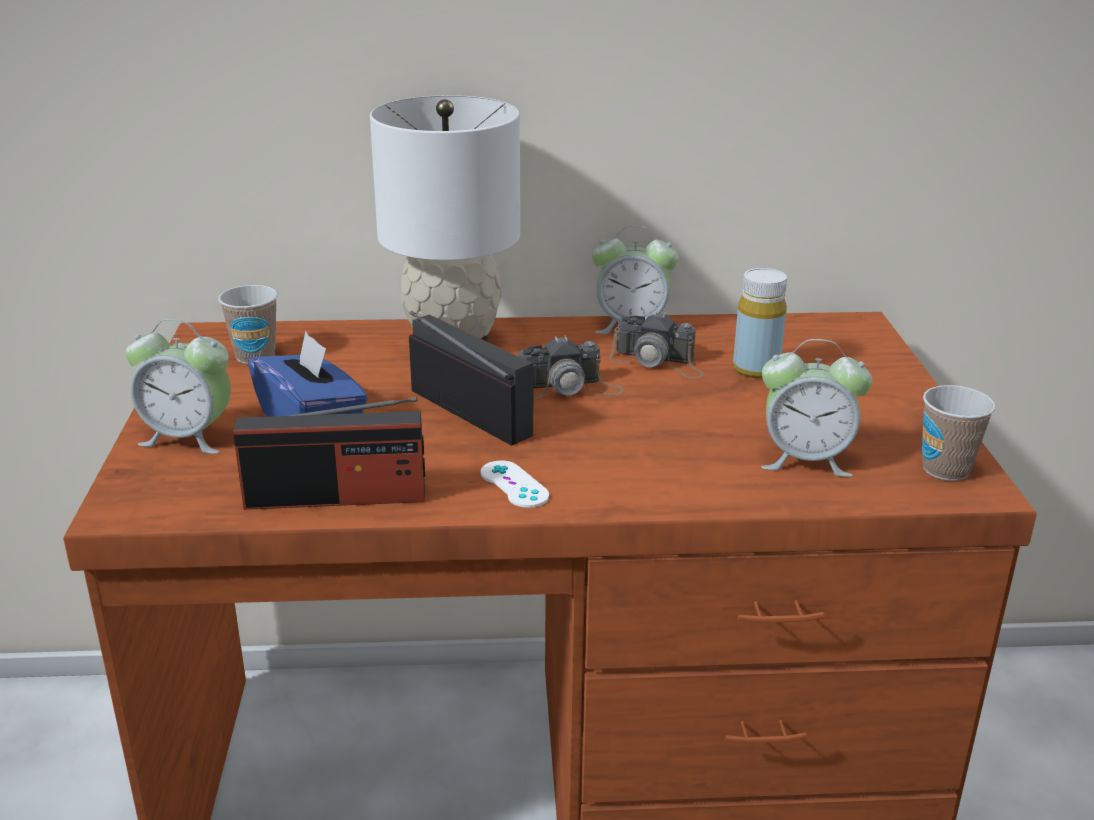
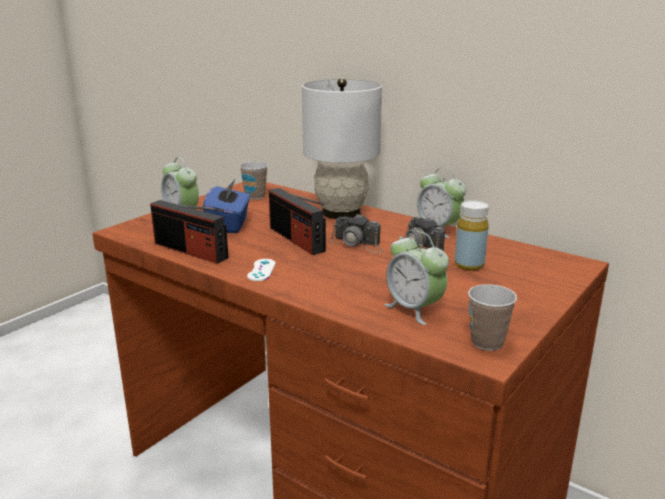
camera: 40 degrees right, 5 degrees down
(470, 412) = (296, 239): radio -> radio turned 150 degrees clockwise

